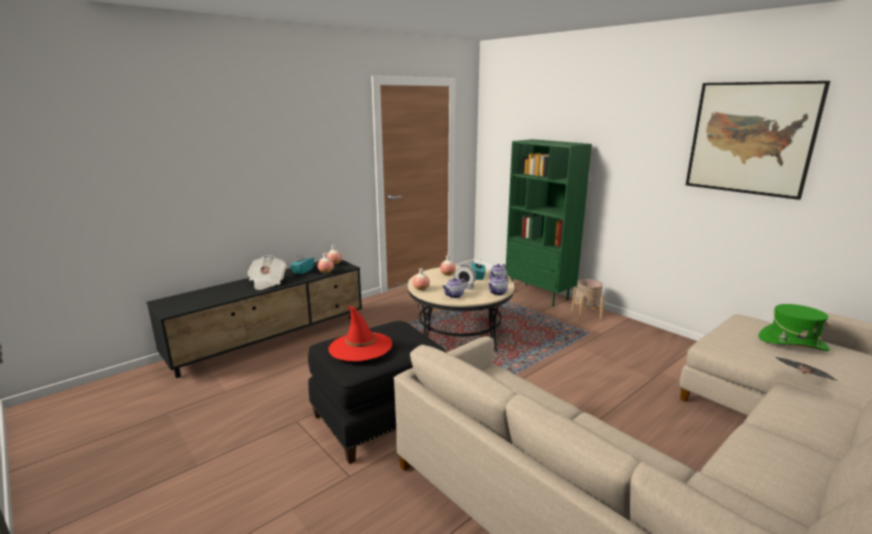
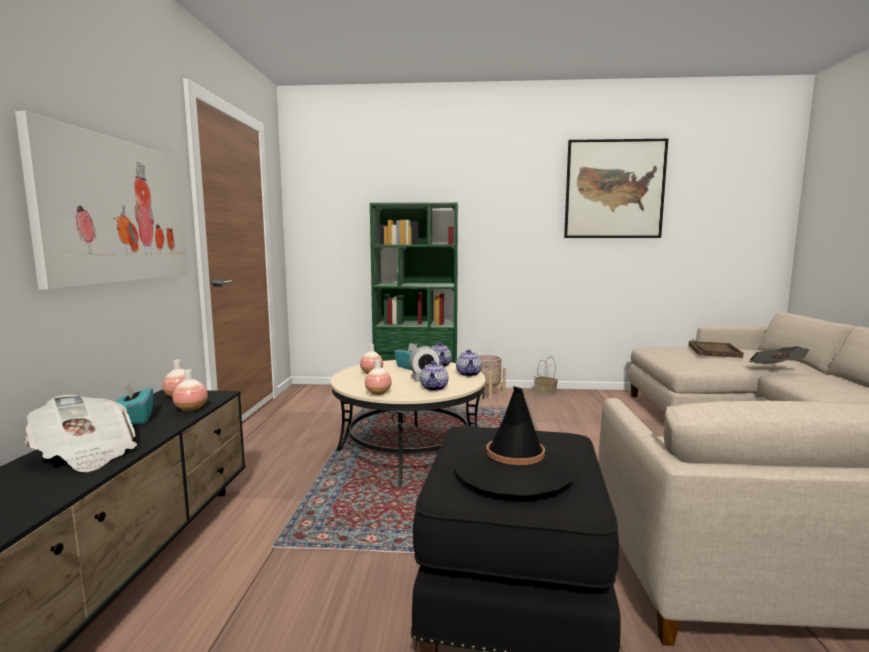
camera: 45 degrees left, 10 degrees down
(314, 166) = (117, 211): none -> picture
(360, 347) = (514, 468): red hat -> black hat
(643, 329) = (546, 392): none -> basket
(792, 343) = (714, 351): green hat -> brown tray

